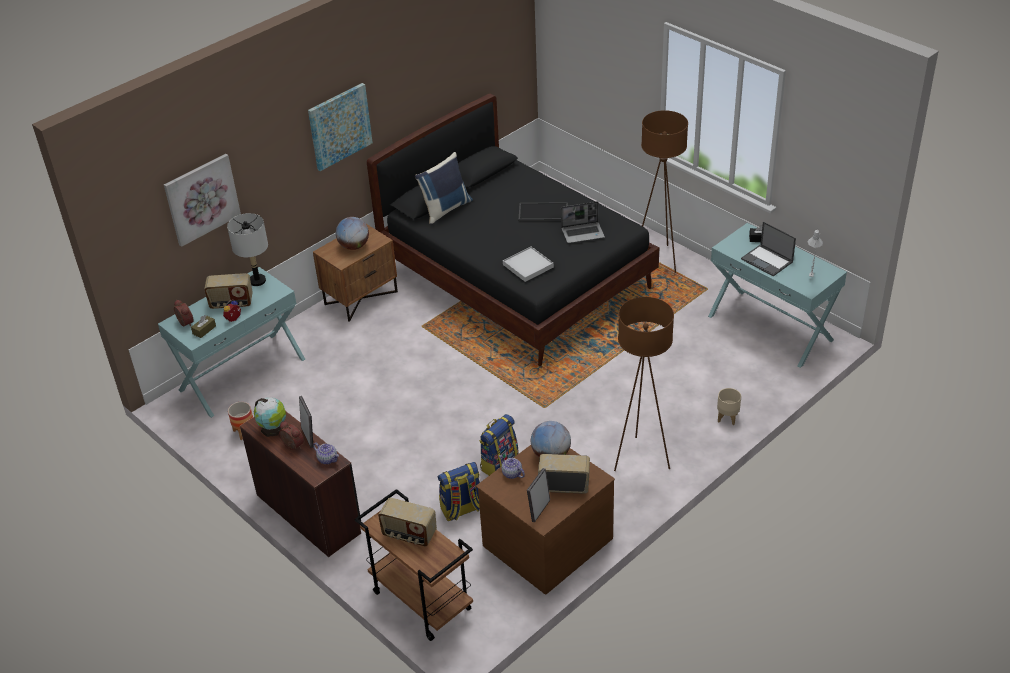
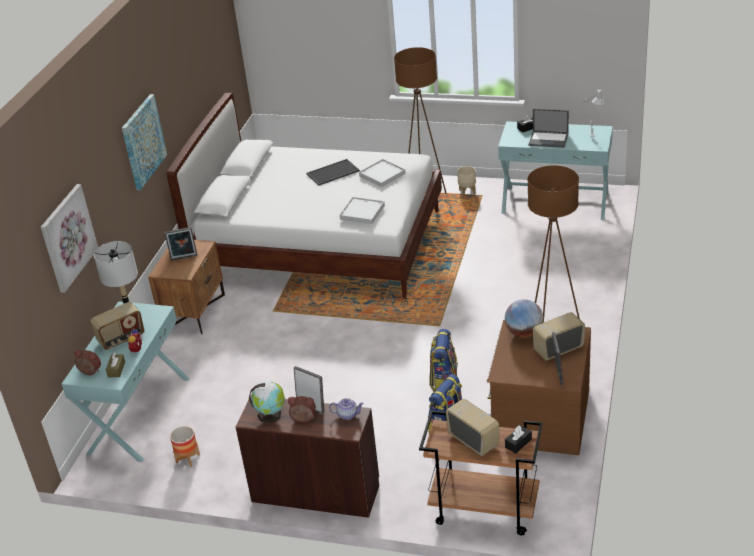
camera: 30 degrees left, 5 degrees down
(354, 246) = (184, 258): globe -> picture frame
(409, 535) = (473, 440): radio -> radio turned 120 degrees counterclockwise
(441, 557) = (518, 443): none -> black tissue box
(445, 209) = (244, 200): blue pillow -> none
(511, 473) = (507, 360): teapot -> none
(516, 277) = (320, 245): black bed -> white bed
(583, 233) = (382, 175): laptop -> white tray
(727, 417) = (586, 273): beige planter -> beige planter (467, 191)

